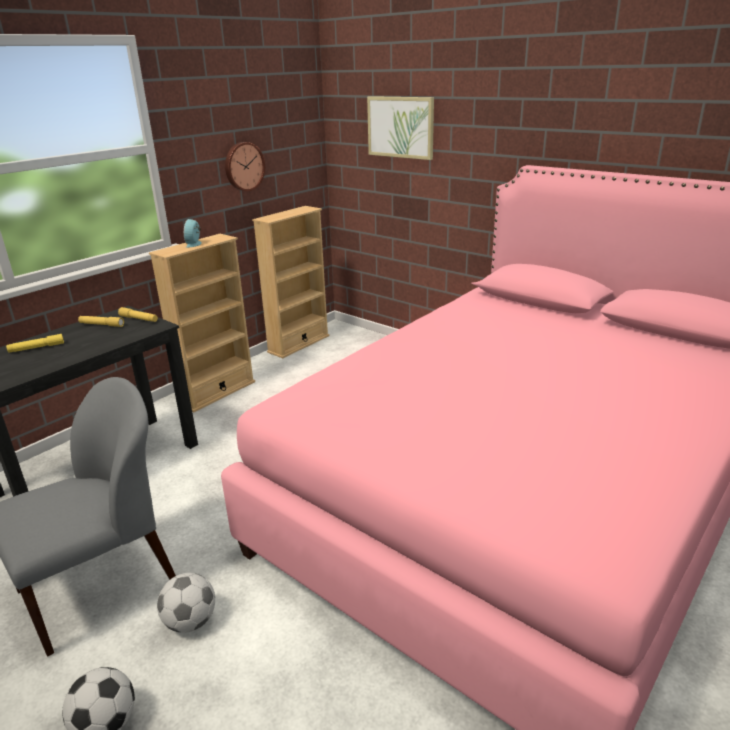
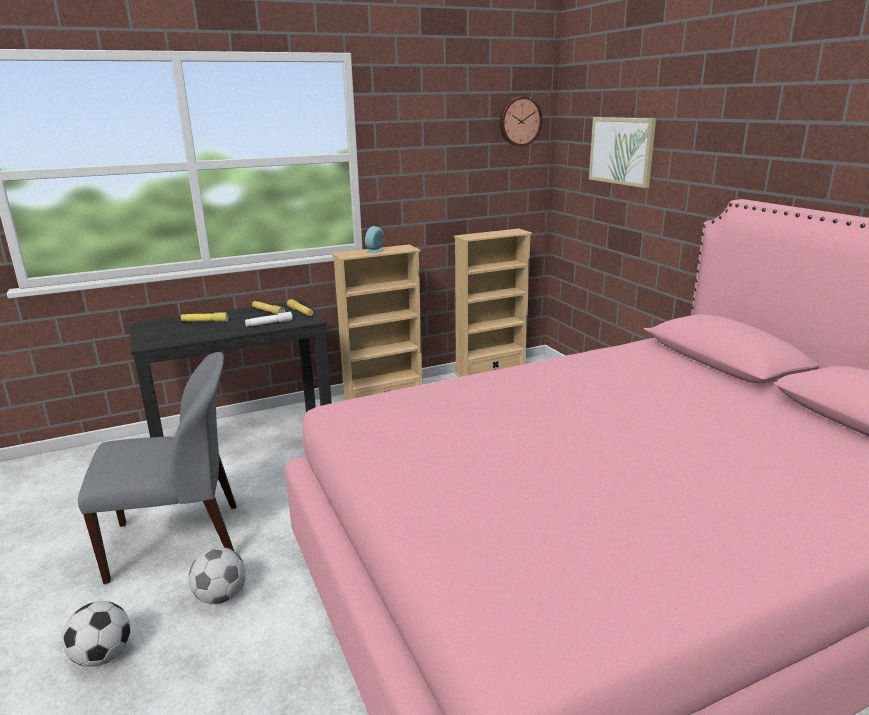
camera: 25 degrees right, 5 degrees down
(117, 337) = (269, 323): none -> white flashlight
(243, 166) = (451, 182): wall clock -> wall clock (519, 121)

